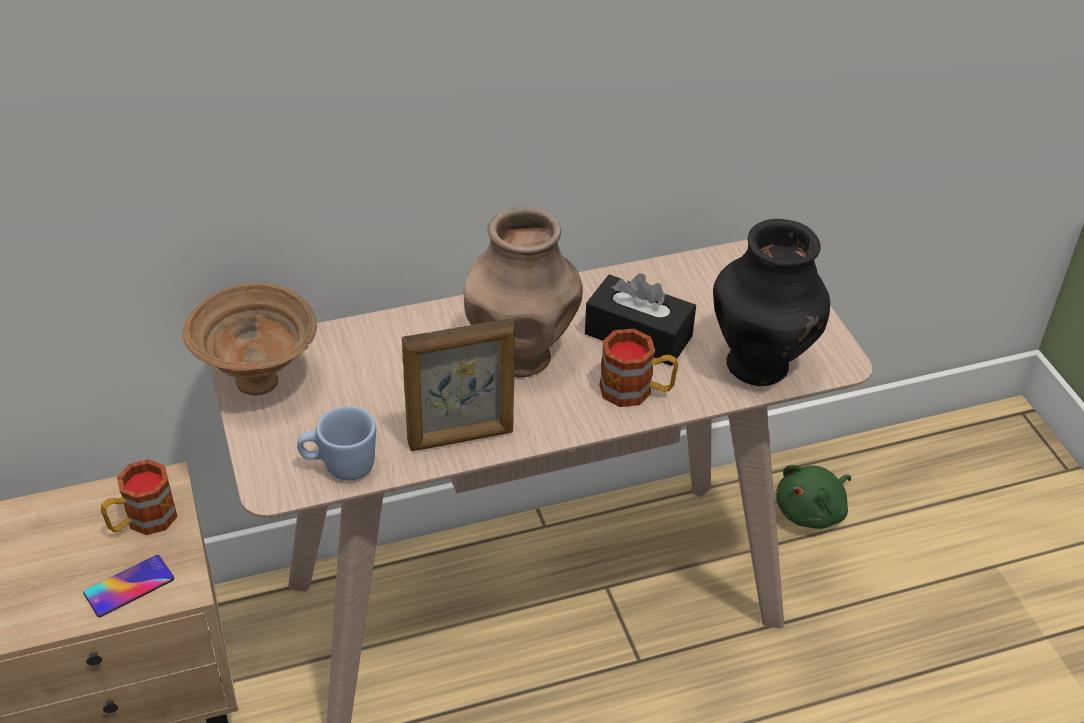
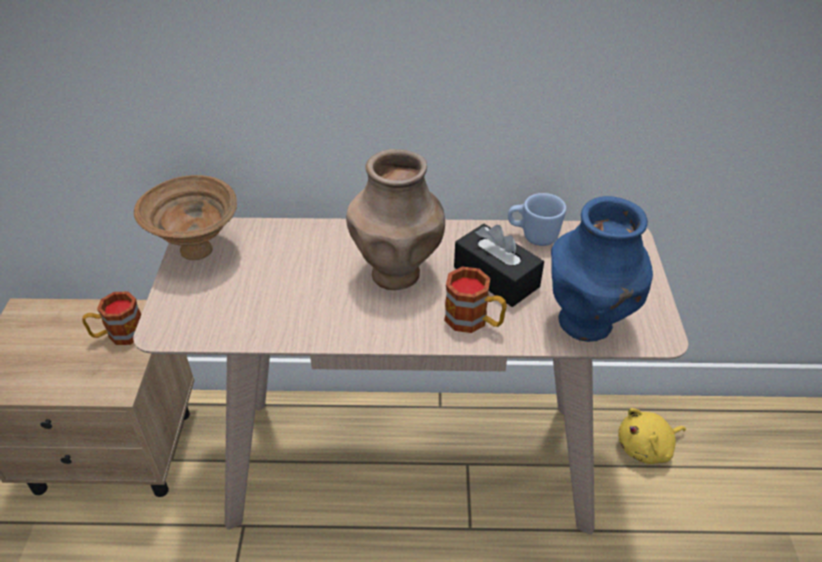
camera: 20 degrees right, 0 degrees up
(129, 586) = (85, 378): phone -> none
(340, 467) = (217, 326): blue mug -> blue mug (533, 236)
(461, 438) = (318, 326): picture frame -> none
(759, 366) = (586, 323): black vase -> blue vase
(812, 511) = (646, 447): green plush toy -> yellow plush toy

